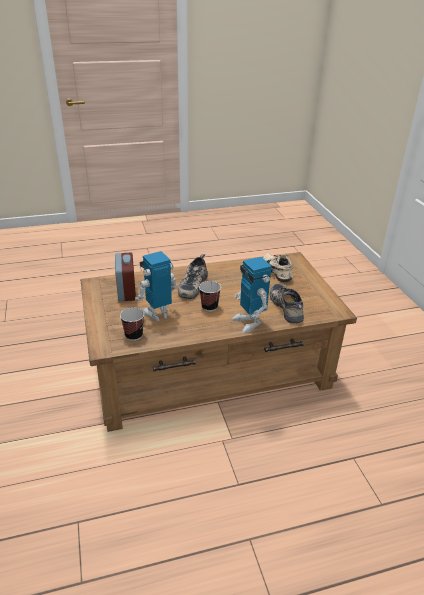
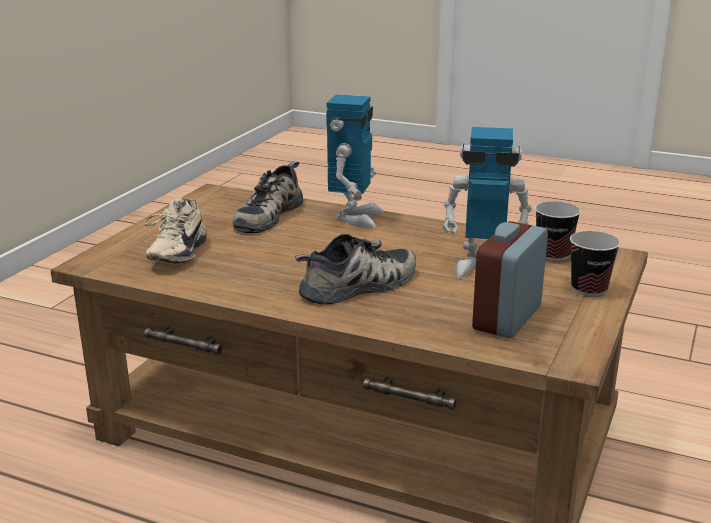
camera: 140 degrees left, 10 degrees down
(209, 307) = (382, 249): cup -> cup (589, 289)

